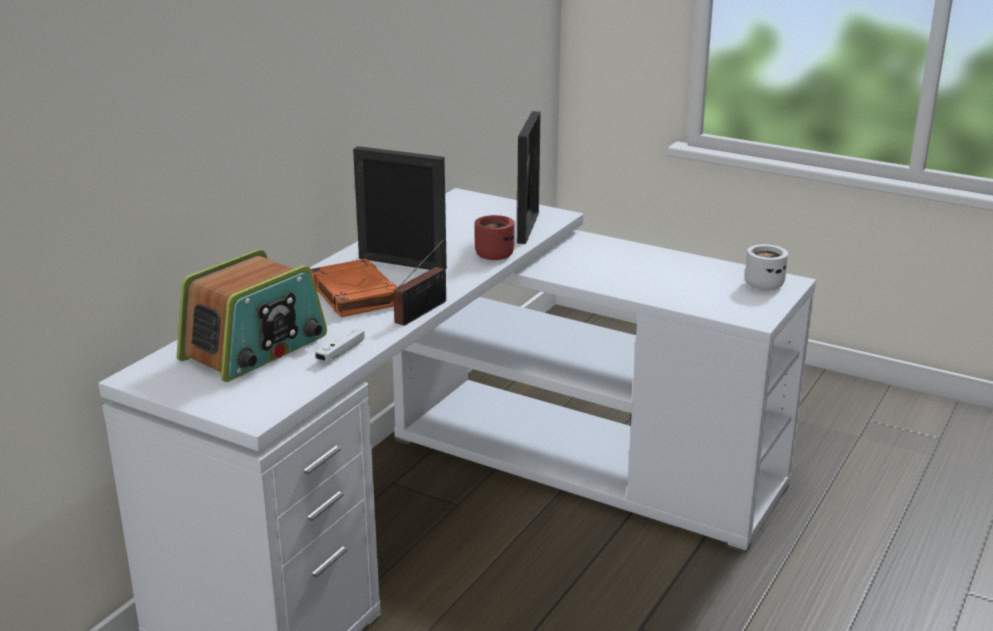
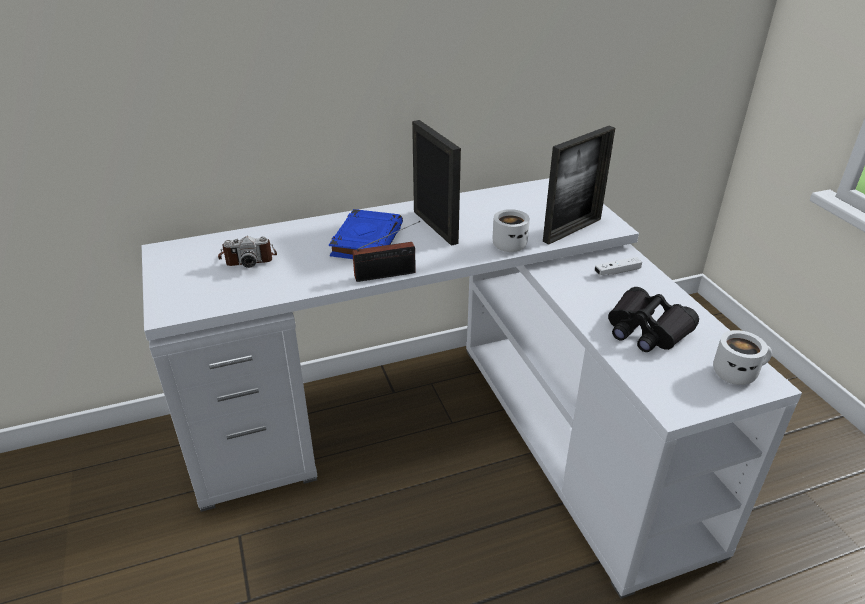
camera: 40 degrees right, 10 degrees up
(255, 348) = (248, 258): radio -> camera
(340, 352) = (287, 285): white game controller -> white game controller (617, 272)
(354, 294) = (367, 240): orange book -> blue book
(492, 254) = (510, 244): red mug -> white mug
(672, 281) = (646, 330): none -> black binoculars

